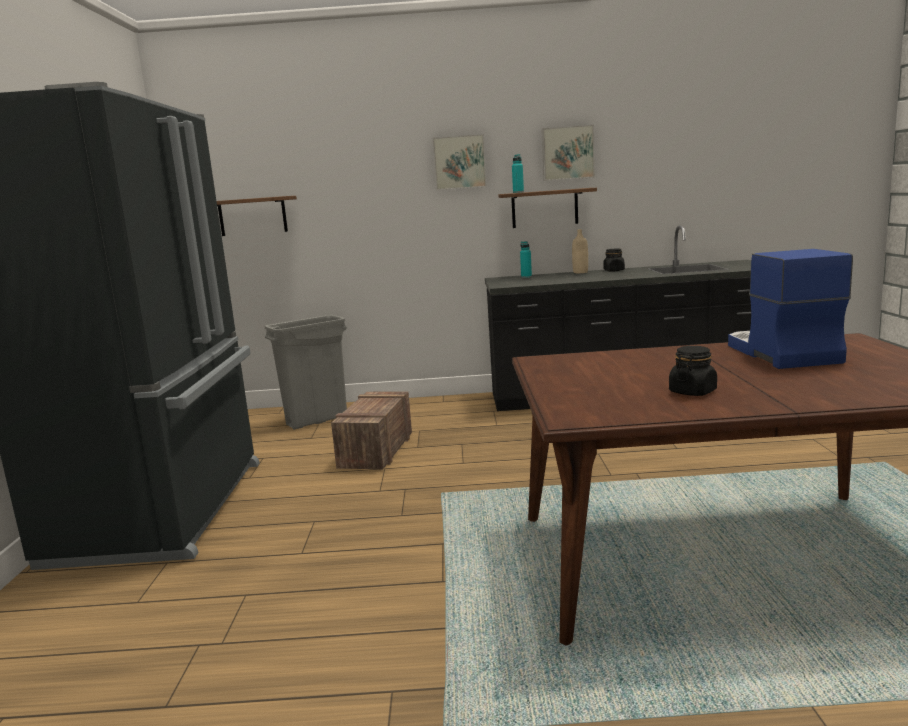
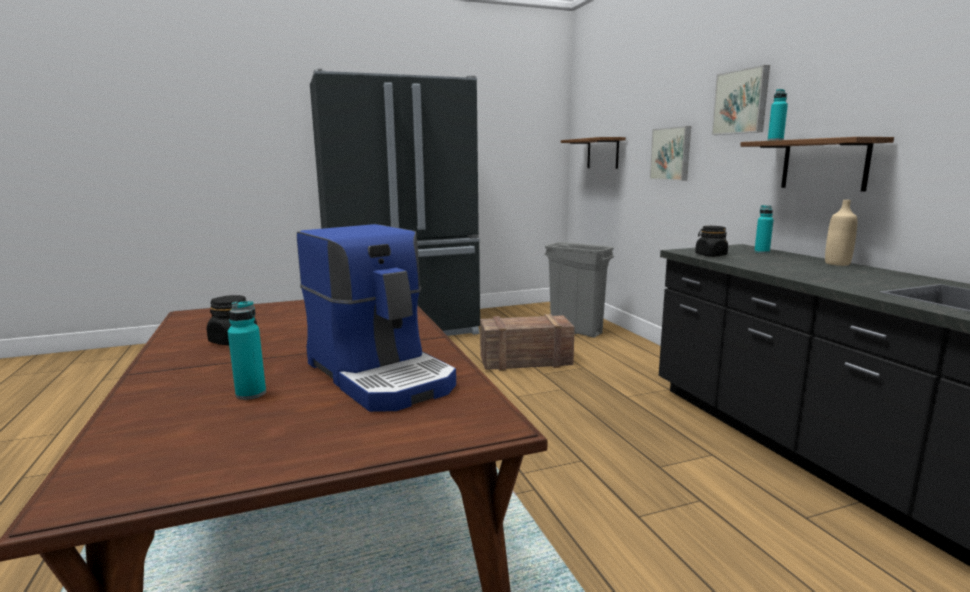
camera: 70 degrees right, 0 degrees up
(567, 153) = (870, 82): picture -> picture (671, 154)
(614, 270) = (880, 273): black jar -> black jar (710, 255)
(779, 353) = (382, 375): coffee machine -> coffee machine turned 75 degrees clockwise
(827, 376) = (251, 394): none -> turquoise bottle

